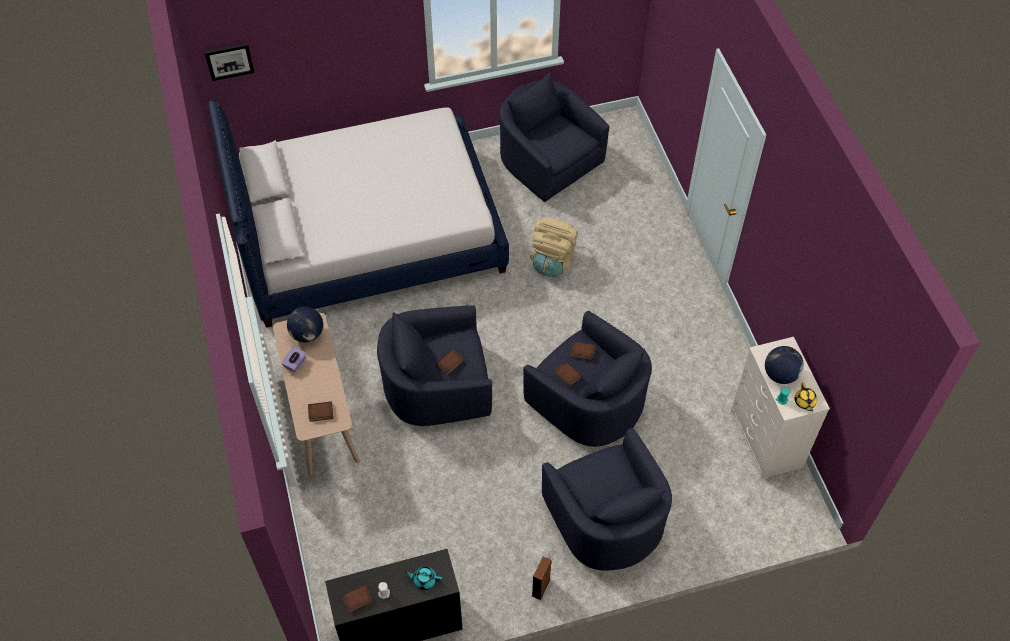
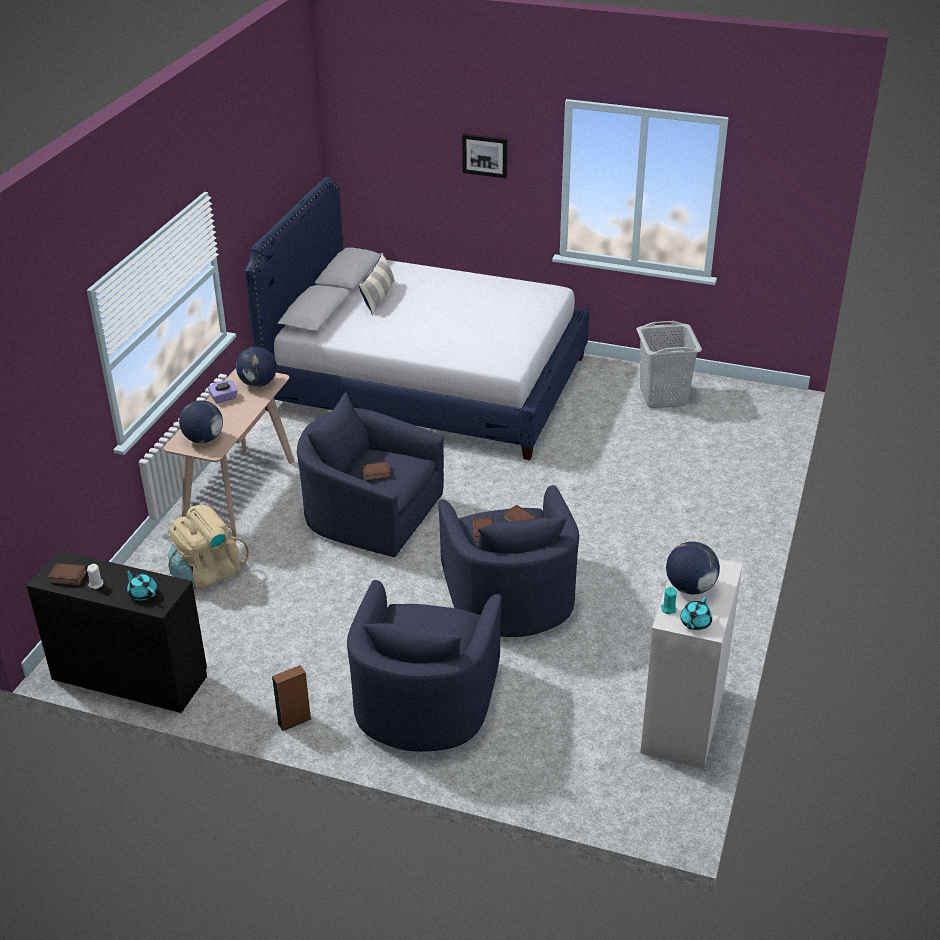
camera: 35 degrees right, 20 degrees down
(229, 61) = (360, 144): picture -> picture (485, 155)
(312, 190) = (378, 297): none -> pillow
(320, 413) = (203, 439): book -> globe
(547, 160) = (663, 396): blue armchair -> grey laundry basket
(553, 260) = (589, 470): beige backpack -> beige backpack (207, 573)
(804, 402) = (695, 623): yellow teapot -> turquoise teapot

